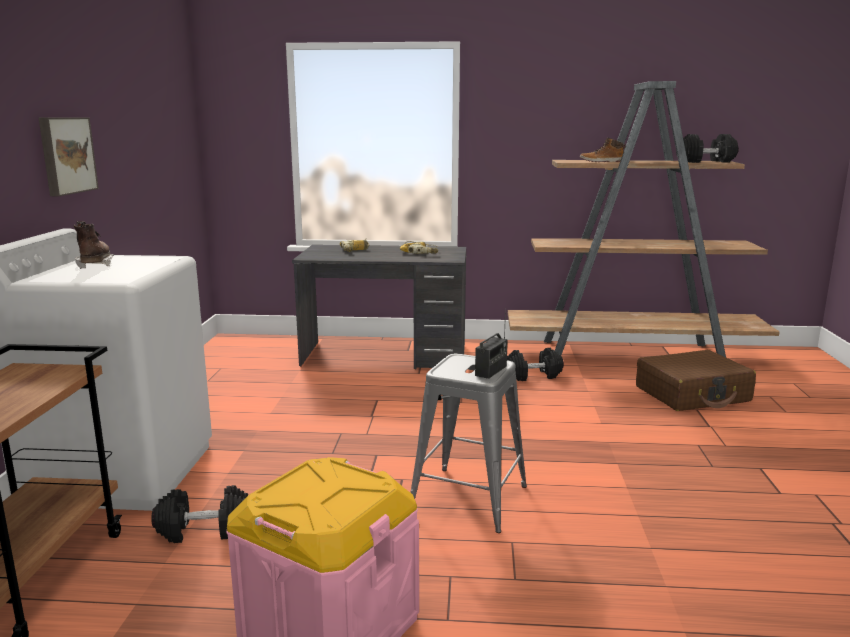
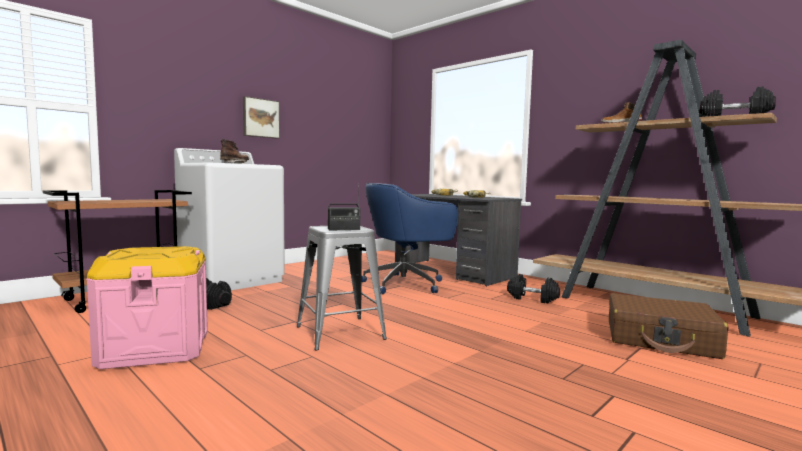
camera: 40 degrees right, 10 degrees down
(377, 395) = (406, 284): none -> blue office chair

